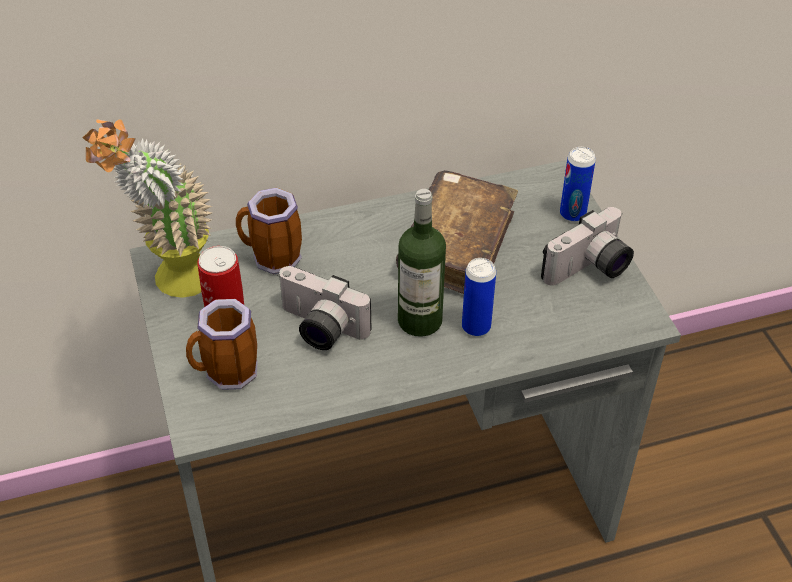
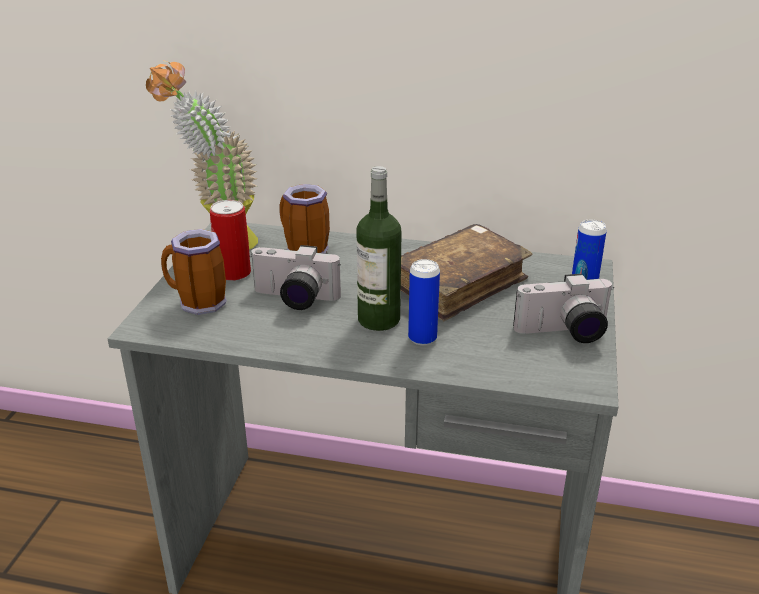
camera: 30 degrees right, 15 degrees down
(319, 329) = (293, 299): camera -> camera turned 45 degrees counterclockwise

